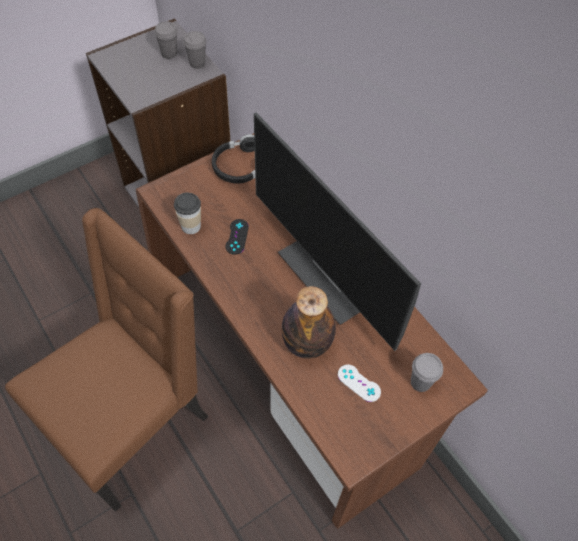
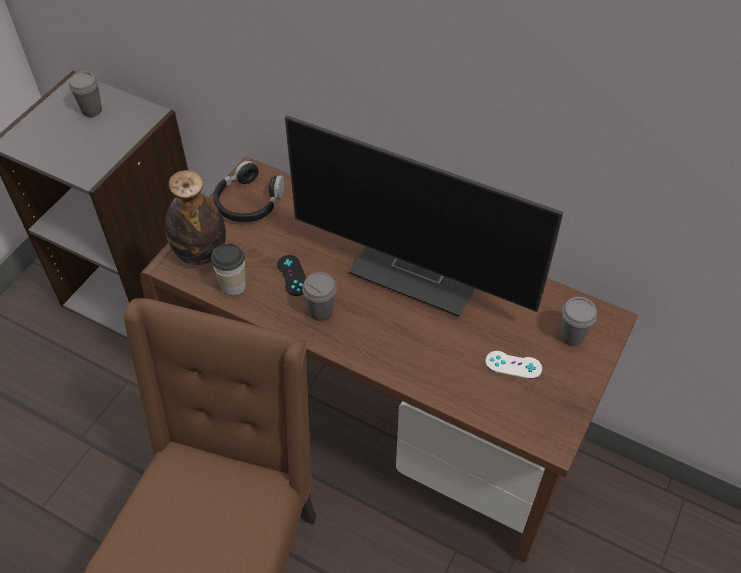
camera: 25 degrees left, 5 degrees down
(197, 63) = (132, 109): grey cup -> grey cup (321, 312)
(307, 343) = (436, 350): bottle -> bottle (201, 253)

